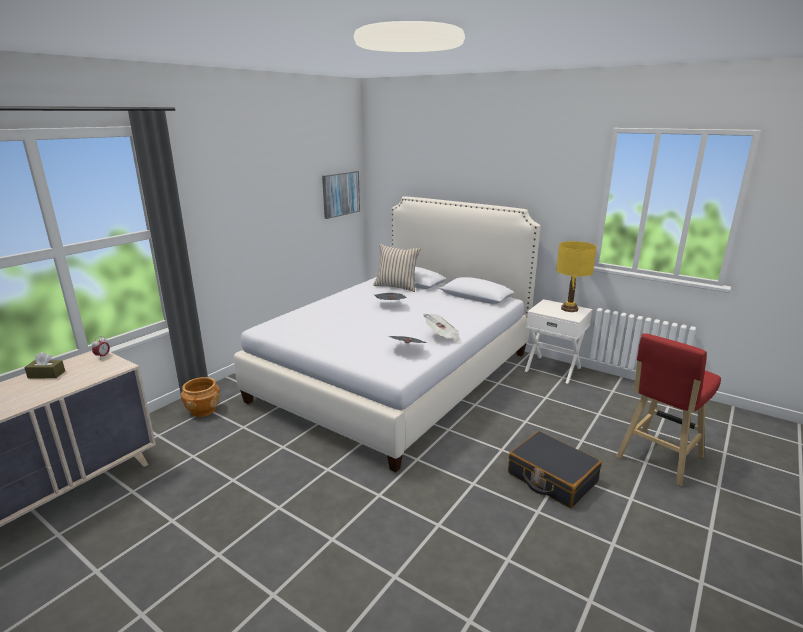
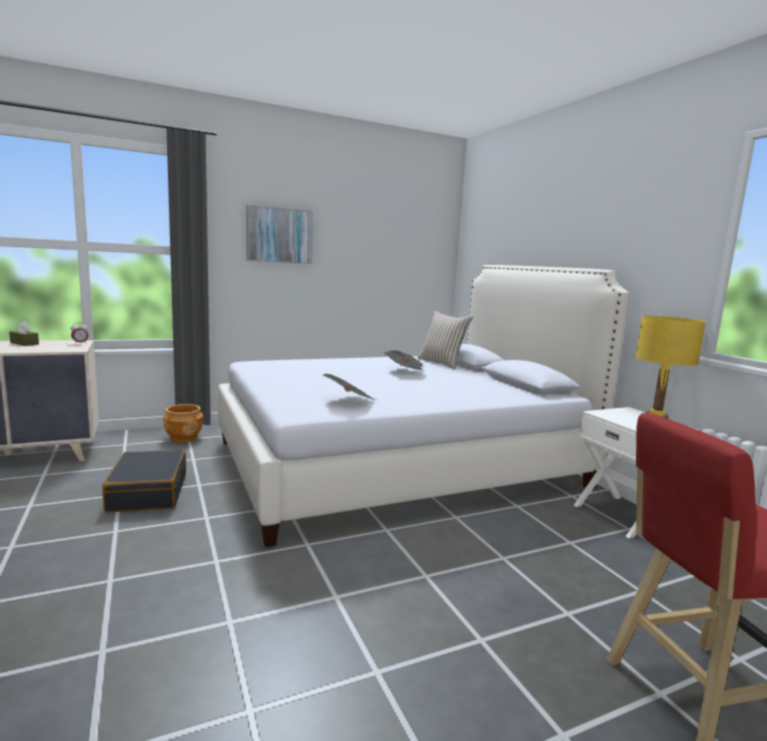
camera: 30 degrees right, 10 degrees down
(340, 194) = (421, 260): picture -> picture (279, 235)
(442, 337) = (412, 402): newspaper -> none
(551, 478) = (455, 639): black suitcase -> black suitcase (147, 492)

